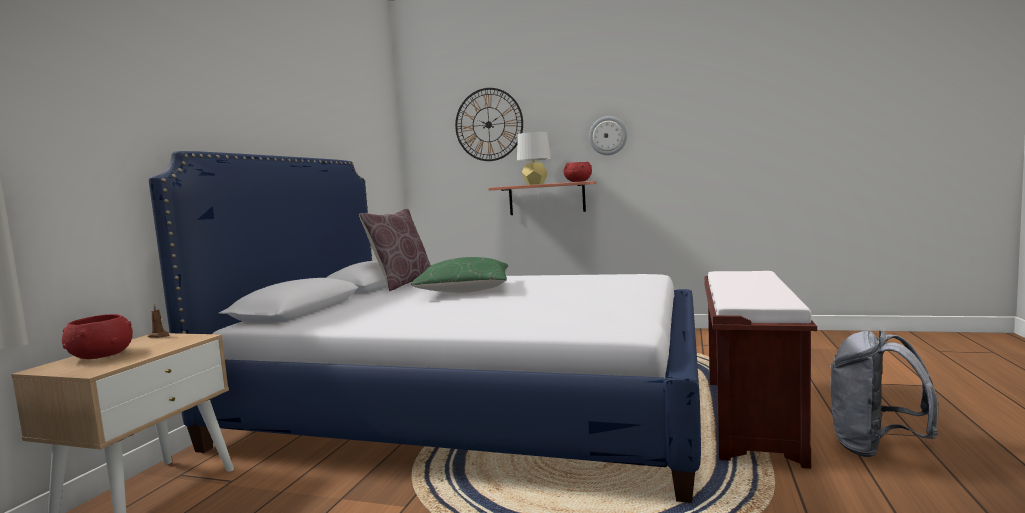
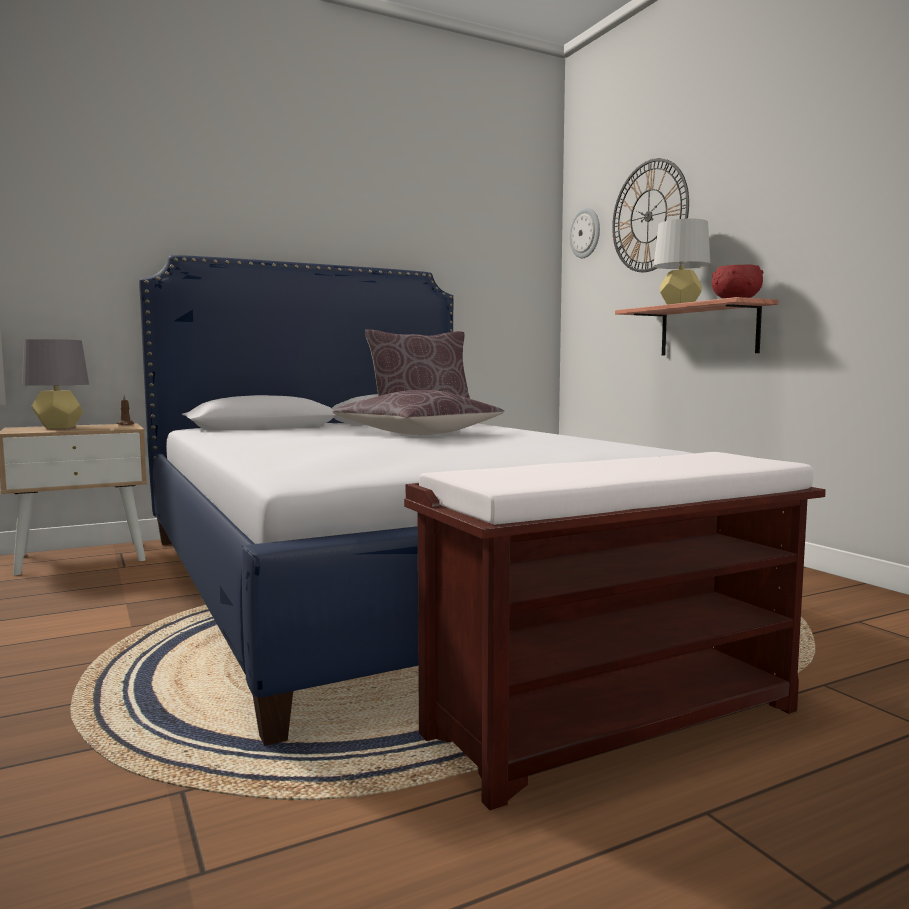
camera: 45 degrees right, 0 degrees up
(101, 355) = (59, 427): red bowl -> grey table lamp
(464, 291) = (418, 434): green pillow -> brown pillow
(608, 135) = (805, 216): wall clock -> wall clock (585, 233)
(875, 448) = (676, 860): grey backpack -> none

